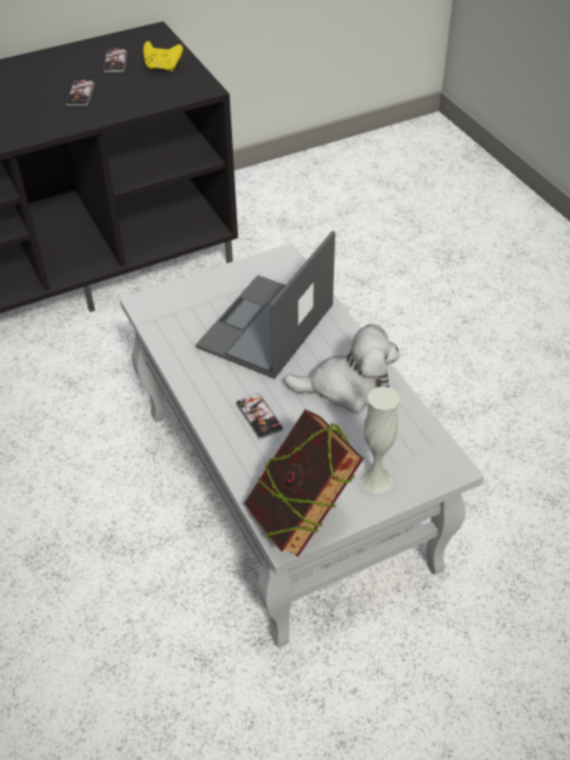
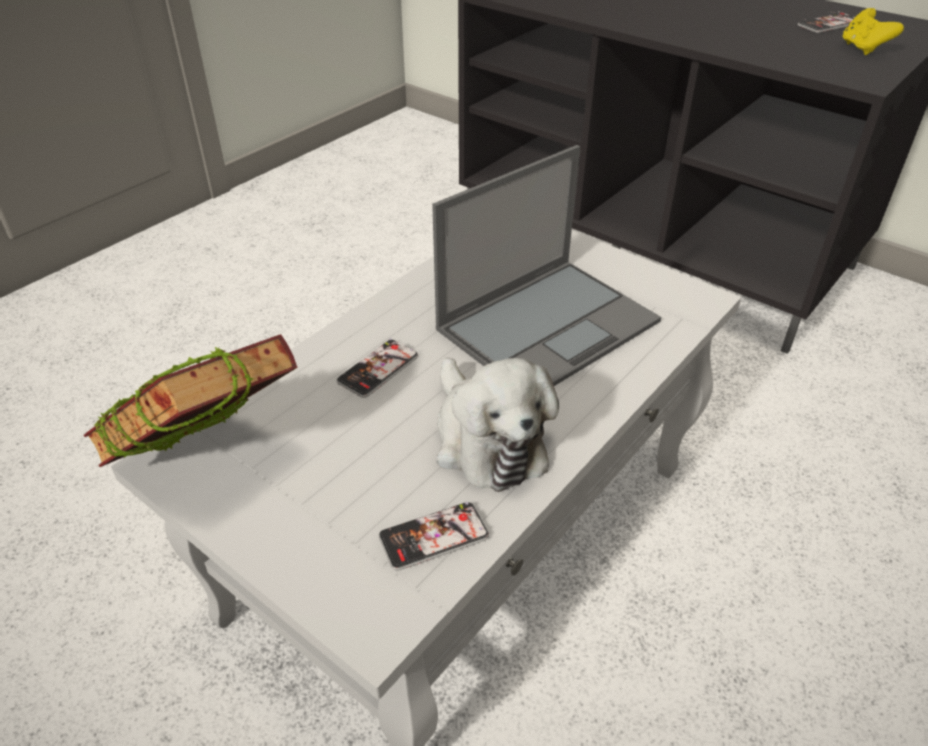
camera: 65 degrees right, 5 degrees down
(80, 94) = (736, 26): phone -> phone (433, 537)
(265, 327) = (549, 324): laptop -> laptop turned 135 degrees clockwise
(376, 479) = (309, 528): white vase -> none

